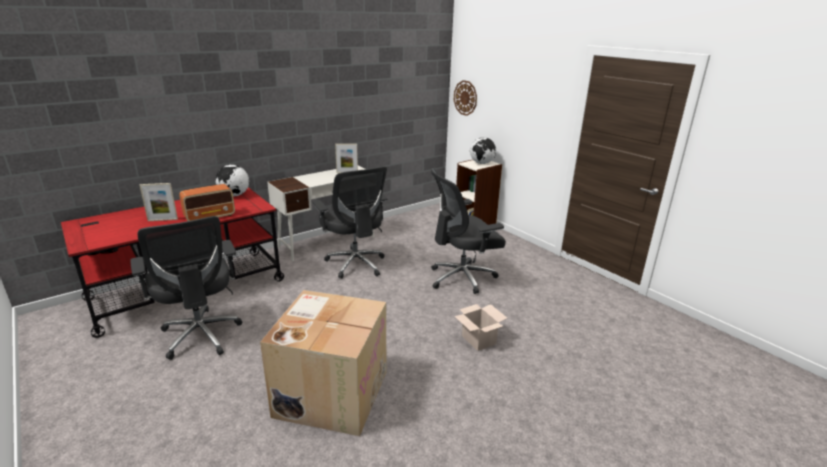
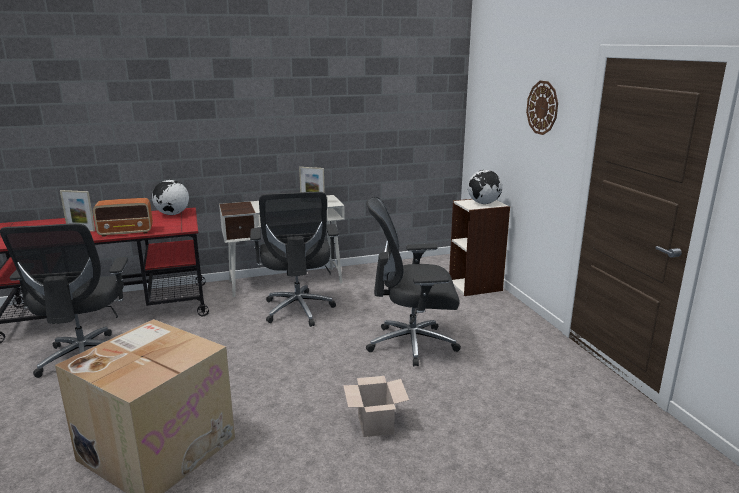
camera: 20 degrees right, 5 degrees down
(465, 98) = (479, 121): wall clock -> wall clock (542, 107)

